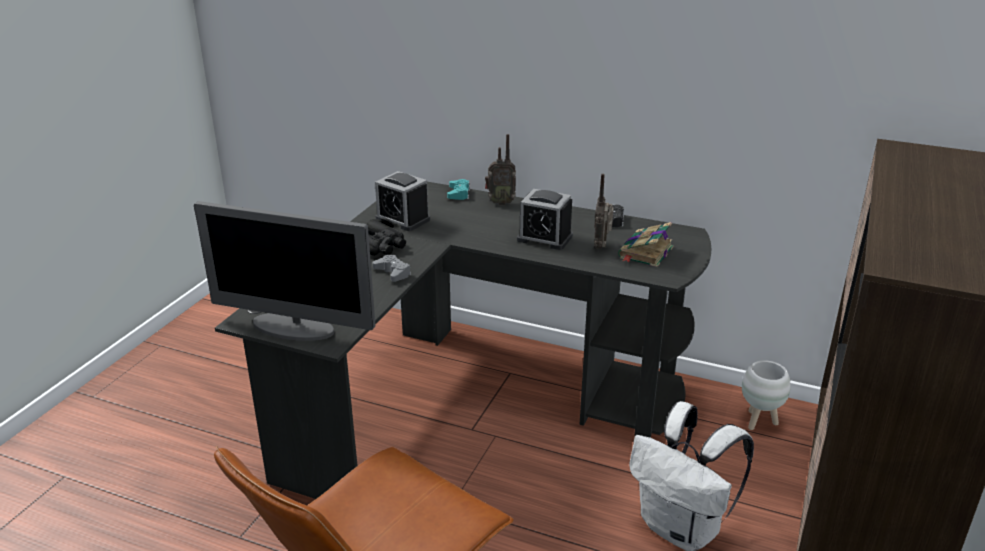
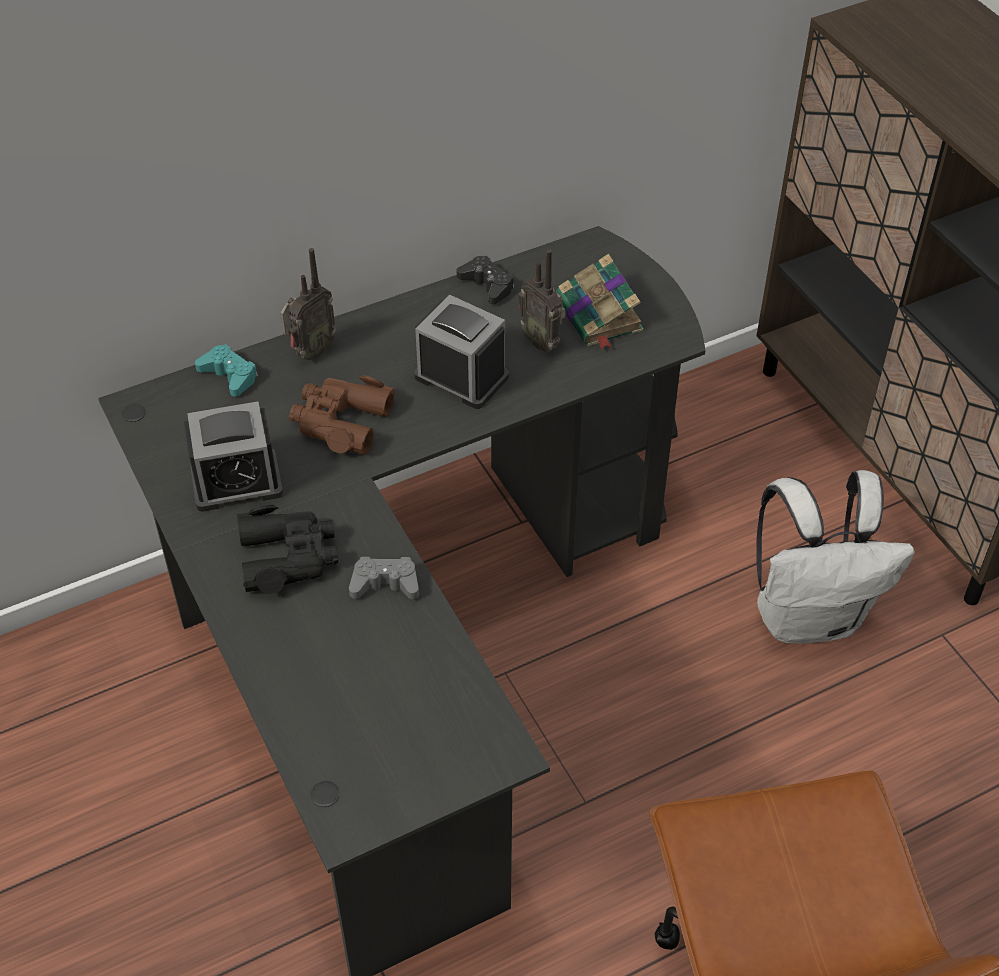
camera: 50 degrees left, 20 degrees up
(294, 328) = (427, 774): monitor -> none
(471, 225) = (340, 421): none -> brown binoculars
(544, 238) = (461, 377): alarm clock -> alarm clock turned 120 degrees counterclockwise
(759, 421) = (717, 420): white planter -> none

